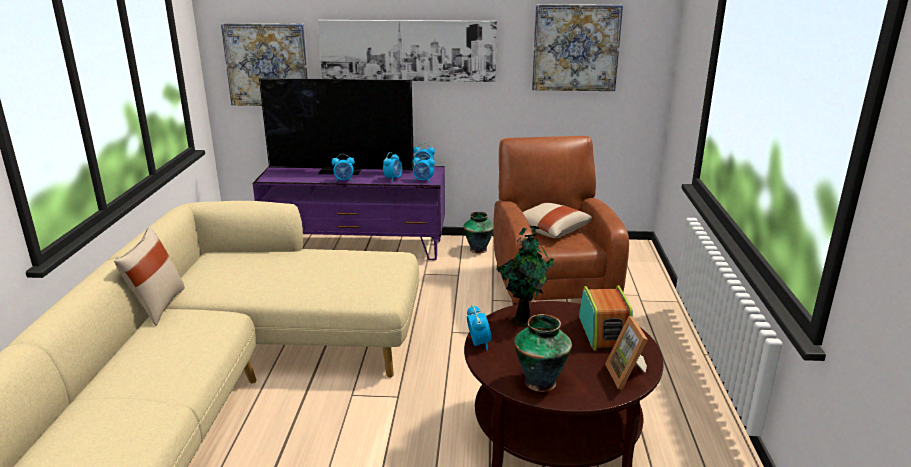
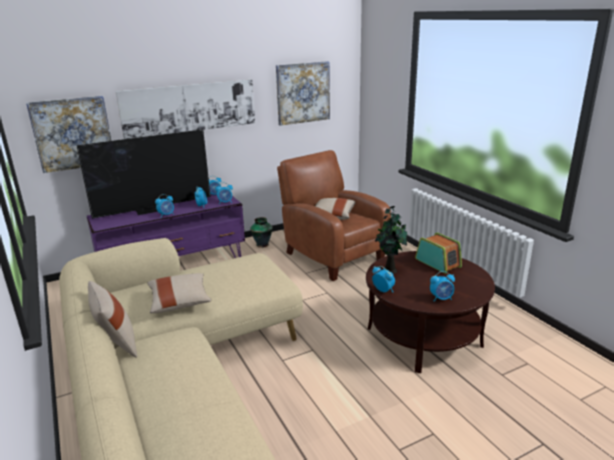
camera: 30 degrees left, 0 degrees up
(256, 282) = (179, 302): none -> beige pillow
(541, 381) = (441, 298): vase -> alarm clock
(628, 376) = (477, 280): picture frame -> none

